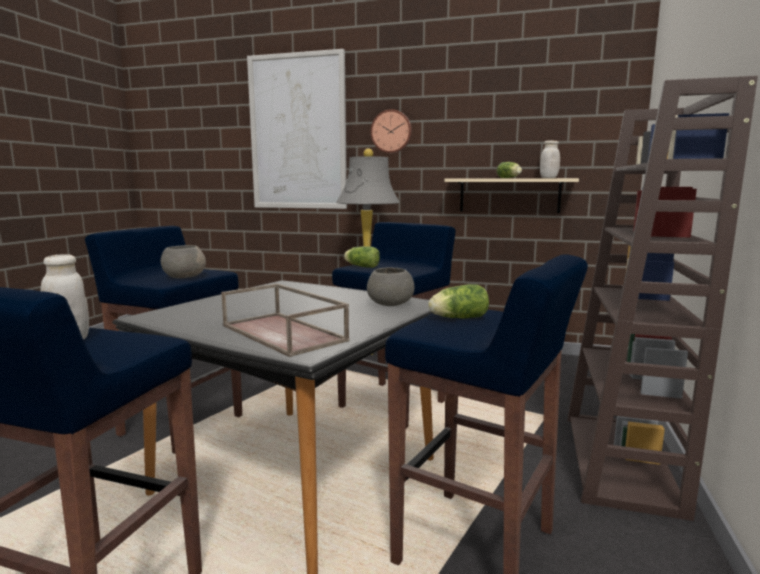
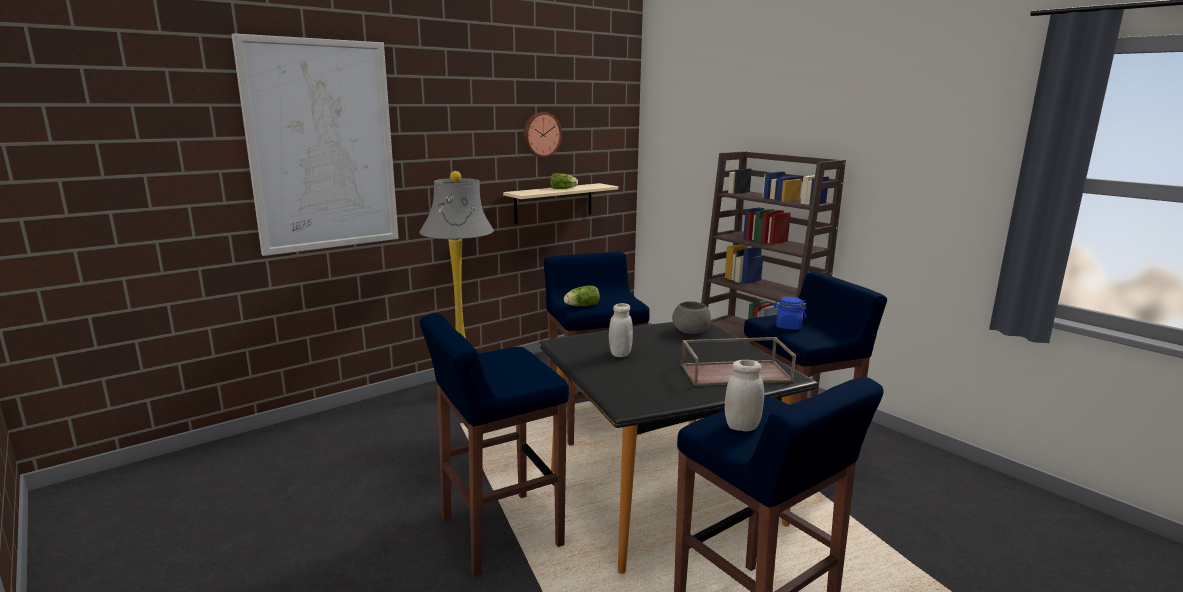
camera: 55 degrees left, 5 degrees up
(184, 277) = (525, 366): grey bowl -> none
(391, 131) = (443, 144): wall clock -> wall clock (541, 134)
(457, 318) = (788, 326): lettuce -> blue jar
(548, 178) = (589, 185): white jar -> white jar (620, 354)

